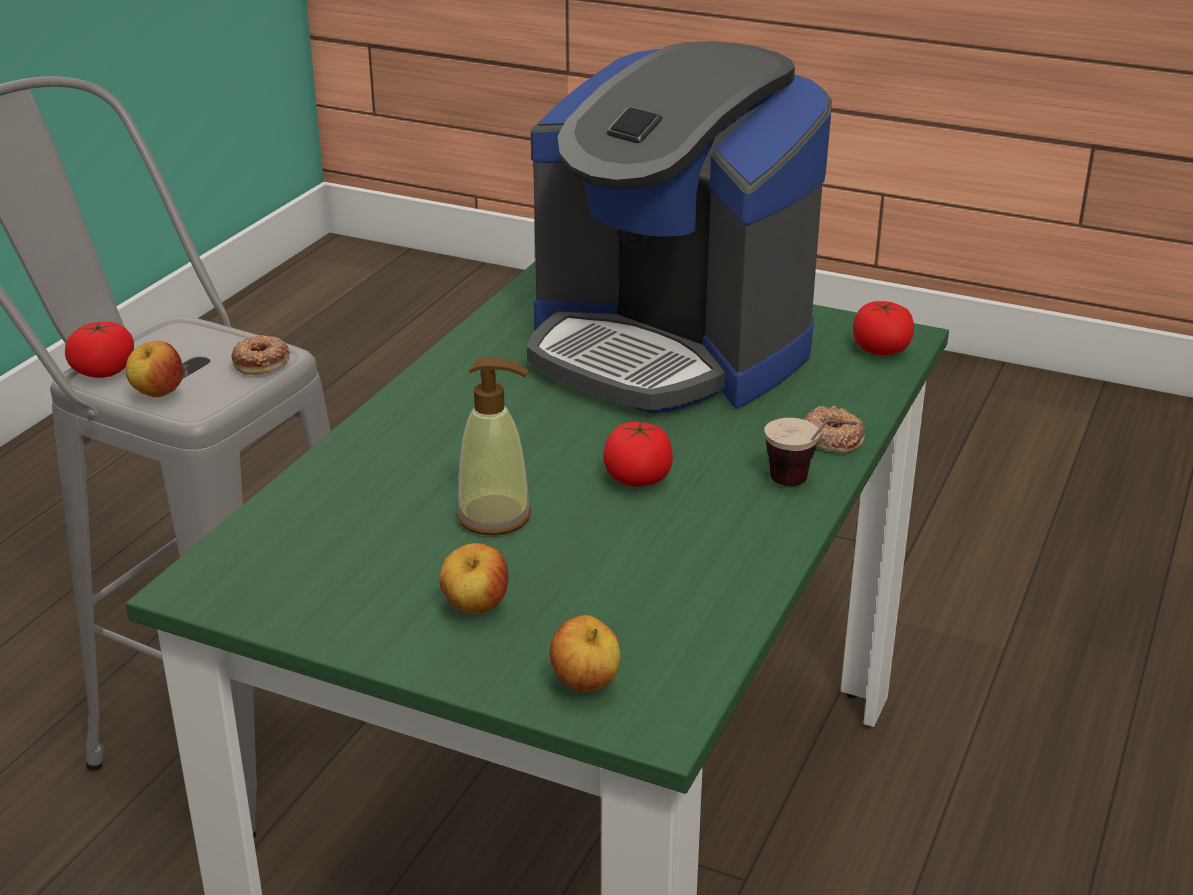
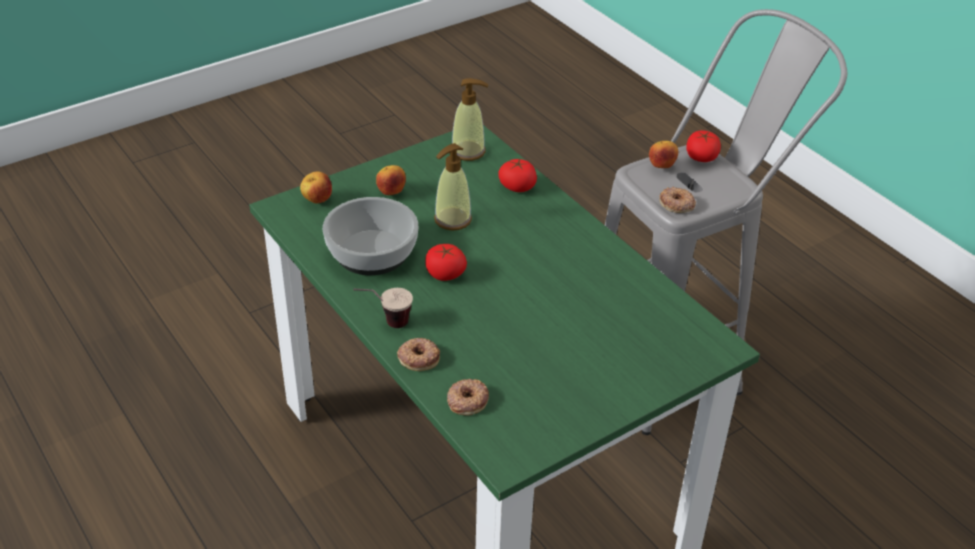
camera: 120 degrees right, 10 degrees up
(259, 573) = (468, 151): none -> soap dispenser
(666, 561) = (370, 252): none -> bowl
(669, 348) = (572, 345): coffee machine -> none
(853, 383) = (467, 400): none -> donut
(881, 349) = (498, 439): tomato -> tomato (517, 186)

